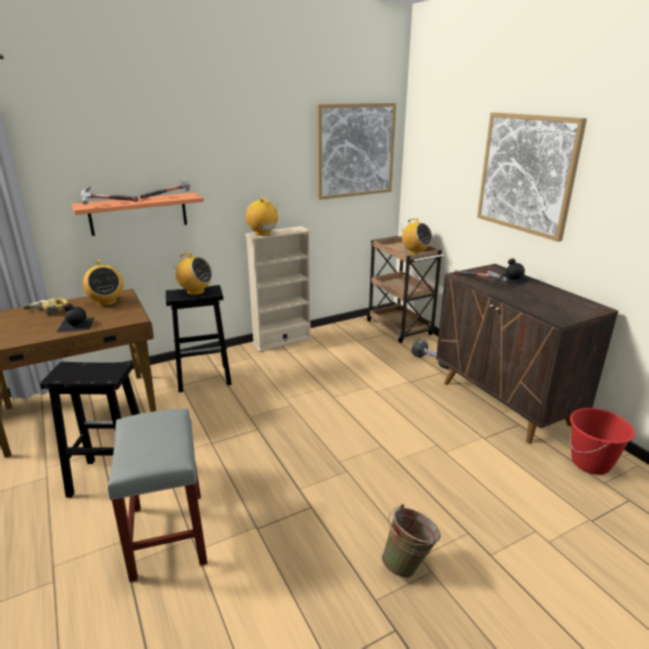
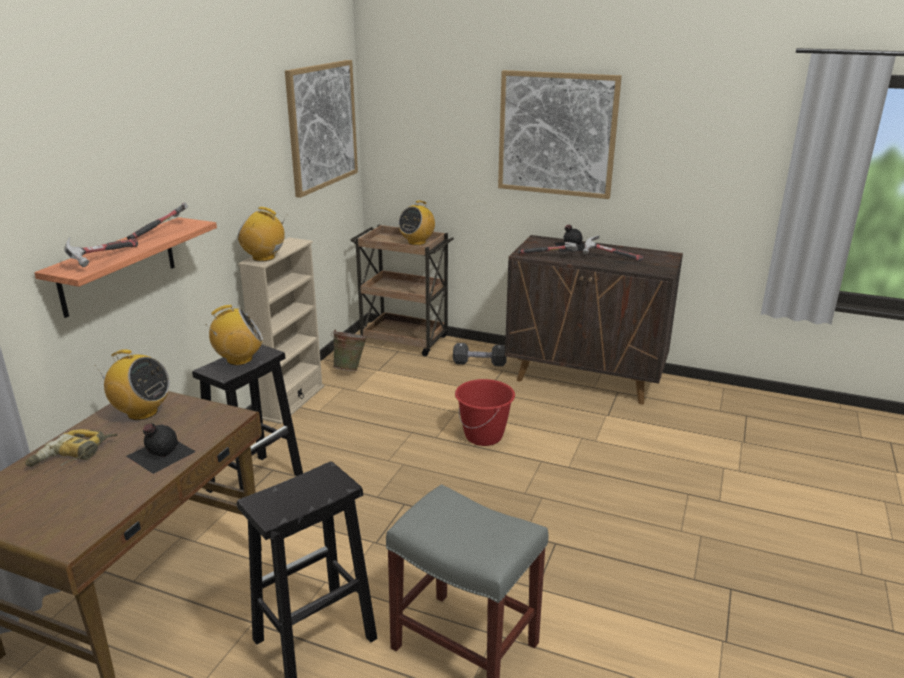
camera: 40 degrees left, 0 degrees up
(409, 564) = (681, 540): green bucket -> green bucket (350, 368)
(415, 252) = (417, 242): radio -> radio turned 120 degrees clockwise
(532, 295) = (610, 257): none -> hammer
(591, 463) = (697, 400): red bucket -> red bucket (484, 436)

